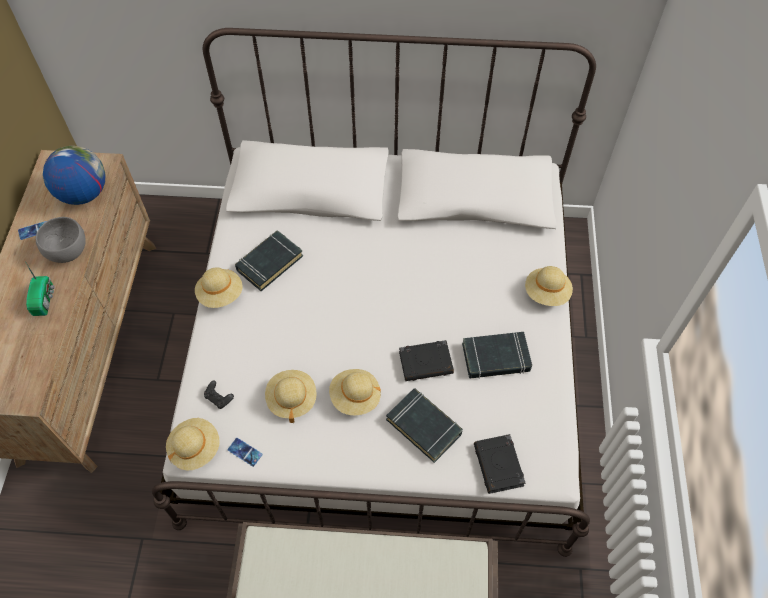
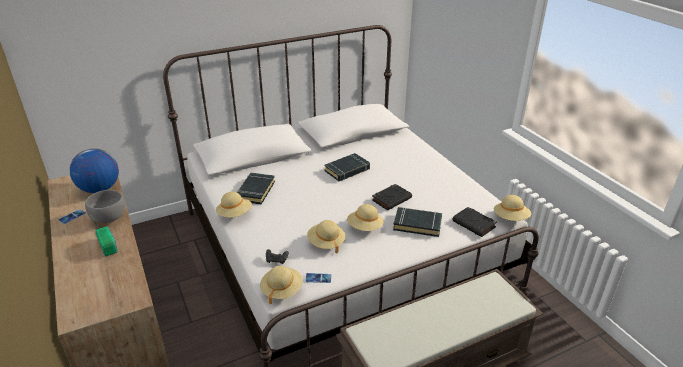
camera: 30 degrees left, 25 degrees down
(496, 358) = (427, 184): black book -> black book (347, 170)
(546, 293) = (427, 153): beige hat -> beige hat (510, 218)

